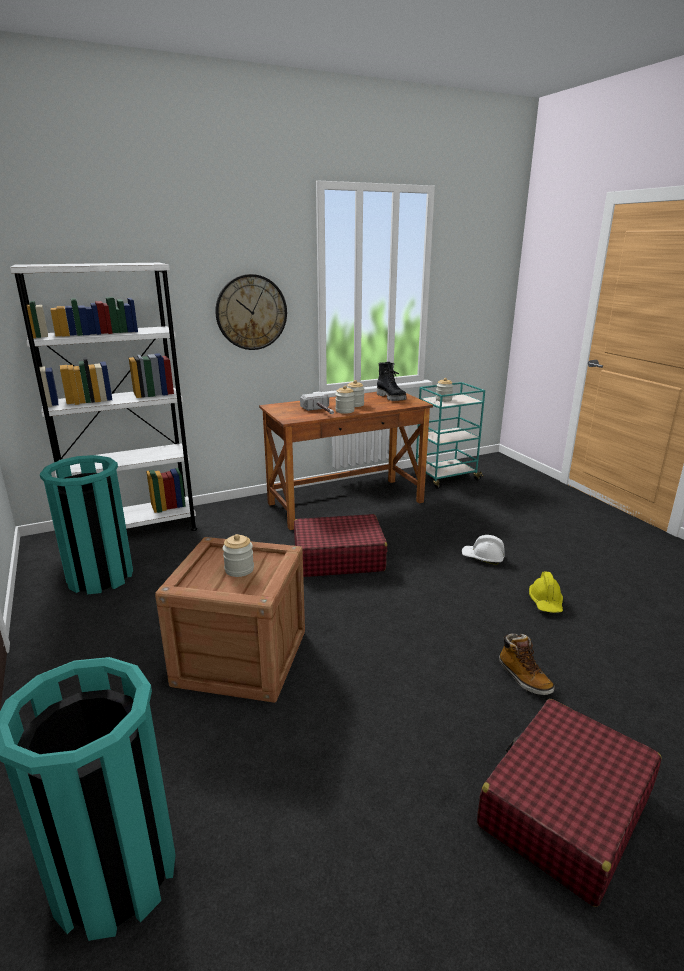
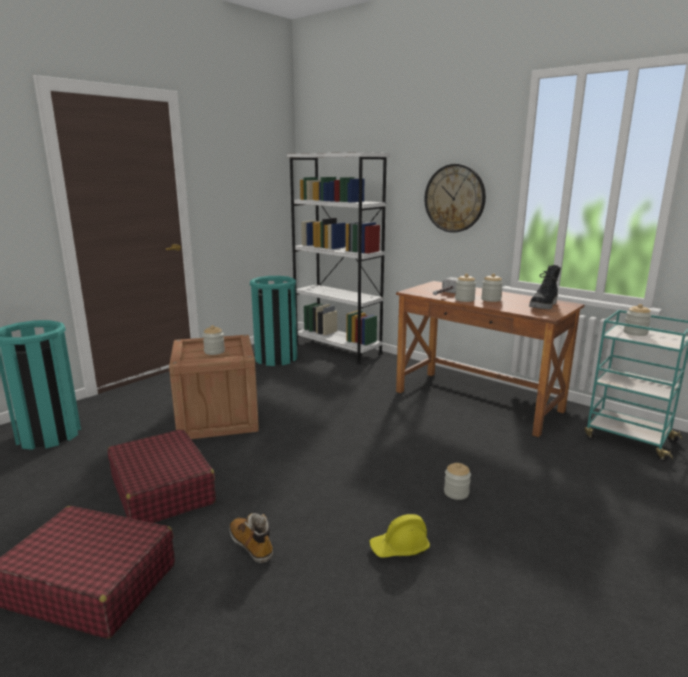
camera: 65 degrees right, 5 degrees down
(338, 558) = (373, 420): red suitcase -> red suitcase (162, 490)
(483, 557) = (456, 493): white hard hat -> jar
(523, 677) = (252, 545): boot -> boot turned 105 degrees clockwise

